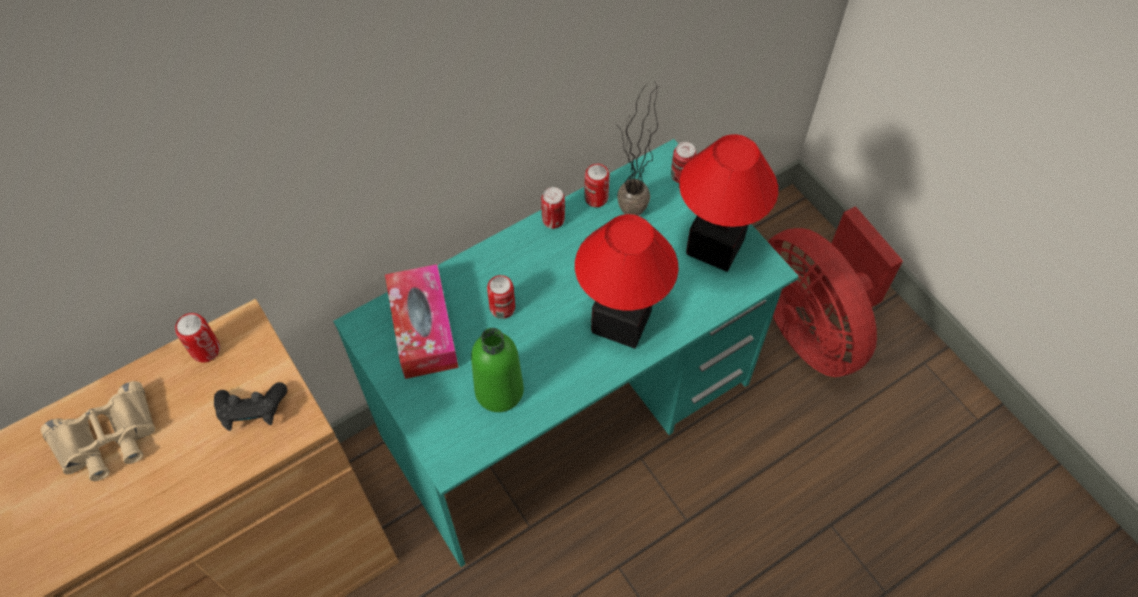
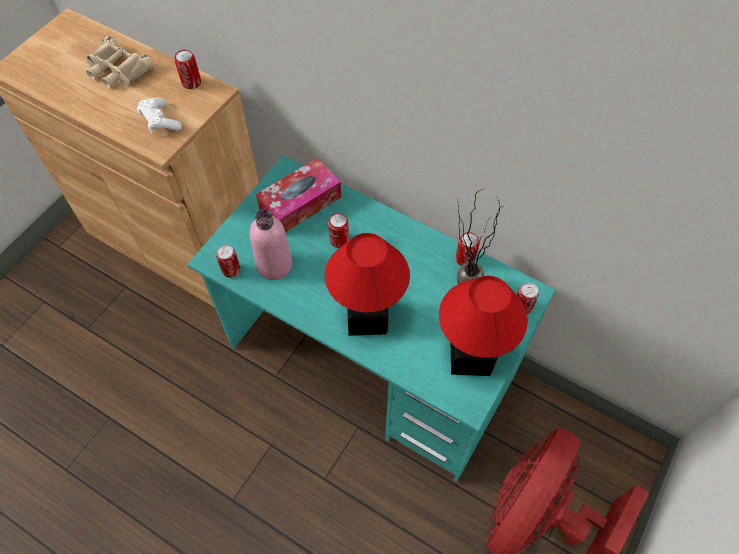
camera: 65 degrees right, 0 degrees up
(252, 410) = (160, 121): black game controller -> white game controller
(499, 391) = (274, 265): green bottle -> pink bottle
(553, 221) = (428, 240): can -> can (231, 271)

